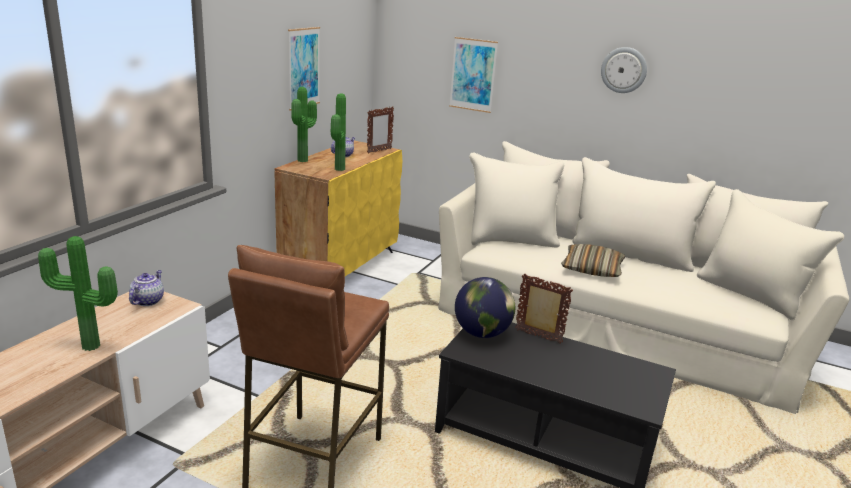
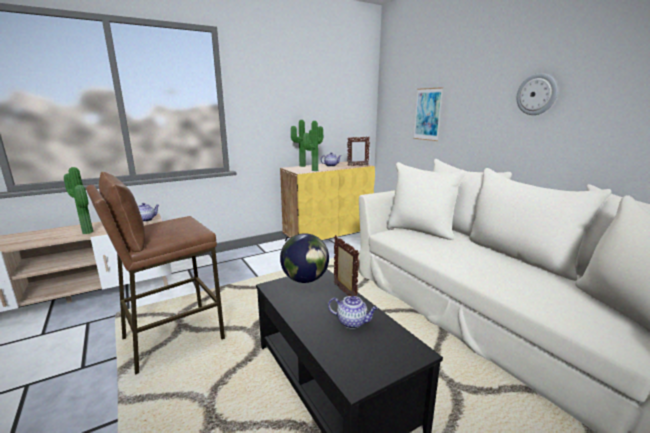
camera: 35 degrees right, 5 degrees down
(304, 68) = (308, 109): picture -> none
(582, 363) = (352, 322): none -> teapot
(592, 269) = (462, 258): pillow -> none

